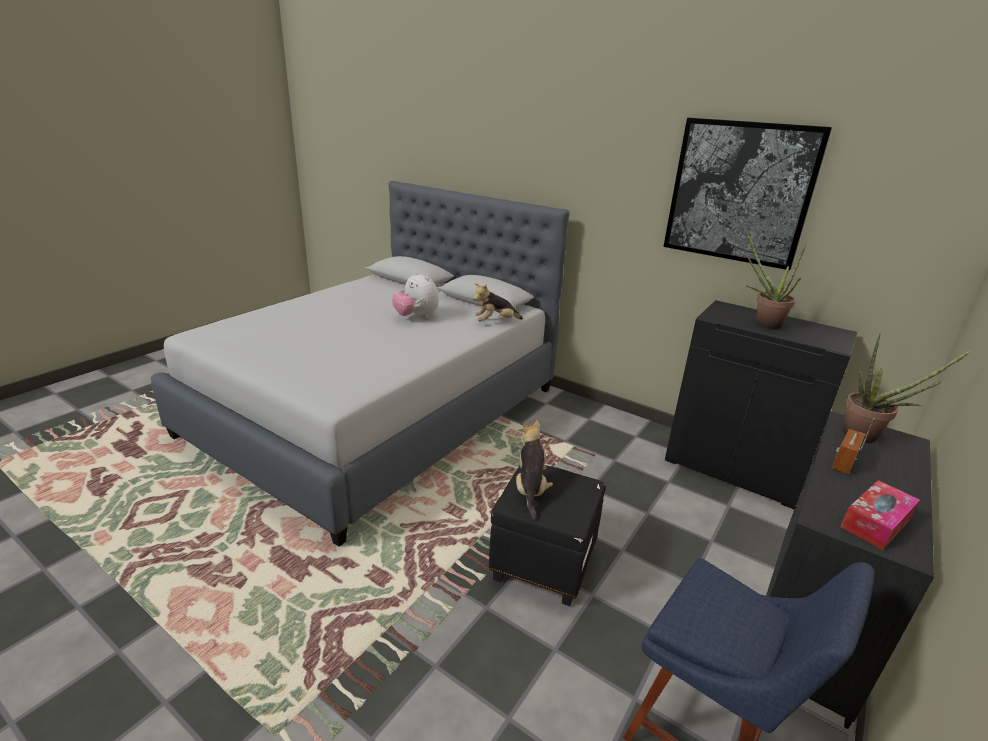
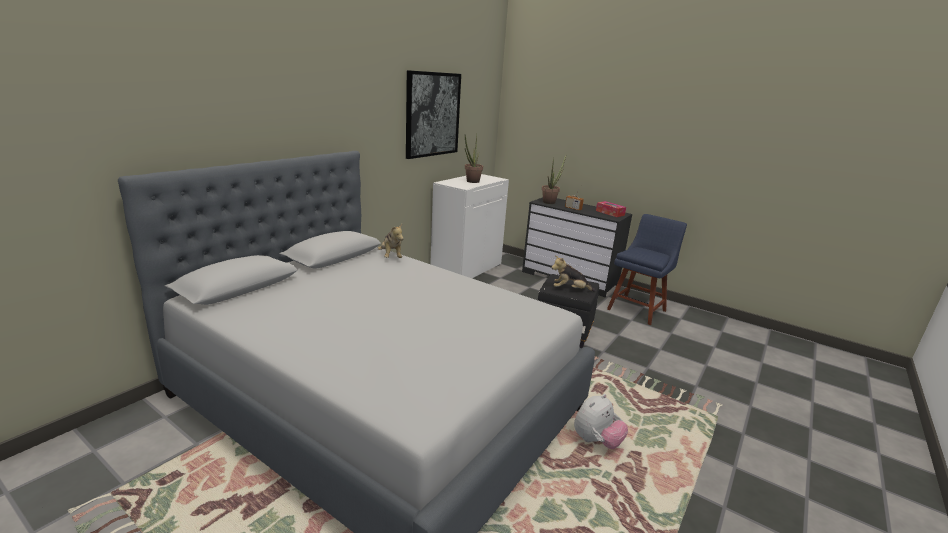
camera: 90 degrees left, 5 degrees down
(416, 317) = (373, 285): plush toy -> plush toy (596, 441)
(734, 468) = (466, 269): black cabinet -> white cabinet

